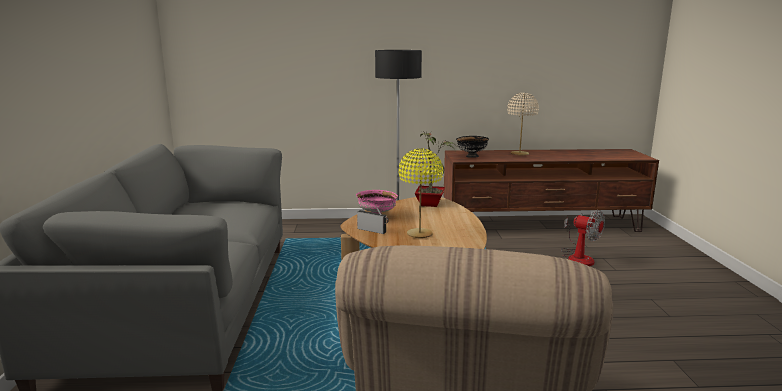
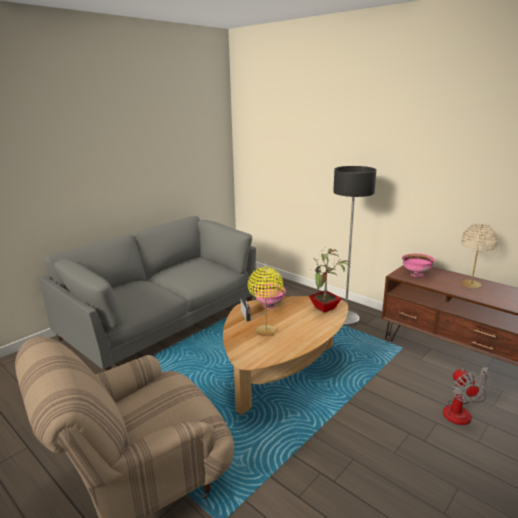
camera: 45 degrees right, 5 degrees up
(471, 156) = (416, 274): black bowl -> pink bowl

